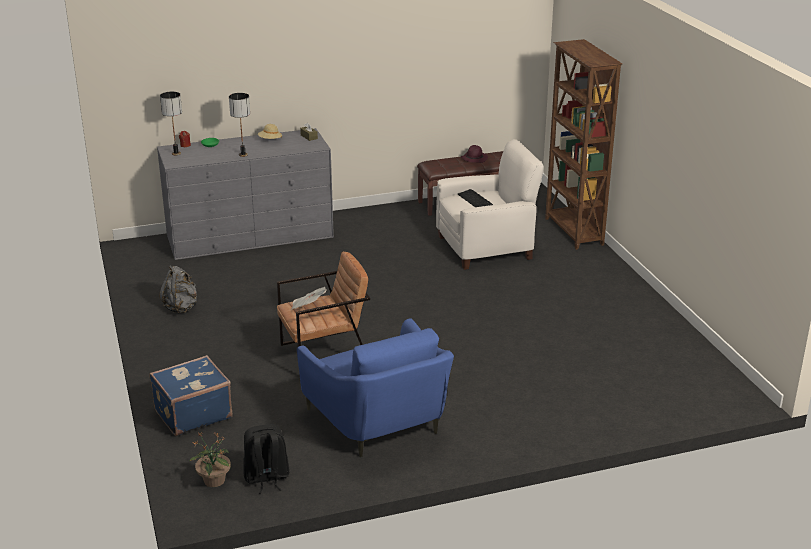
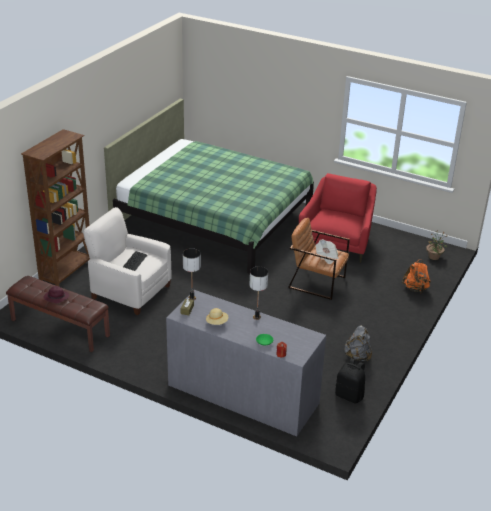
camera: 135 degrees left, 5 degrees up
(176, 153) = (299, 347): table lamp -> table lamp (191, 298)
(192, 413) = (415, 289): blue suitcase -> orange backpack
(266, 478) = (411, 247): black backpack -> black backpack (349, 395)
(379, 422) = (337, 241): blue armchair -> red armchair
(575, 357) = (213, 219): none -> green bed

